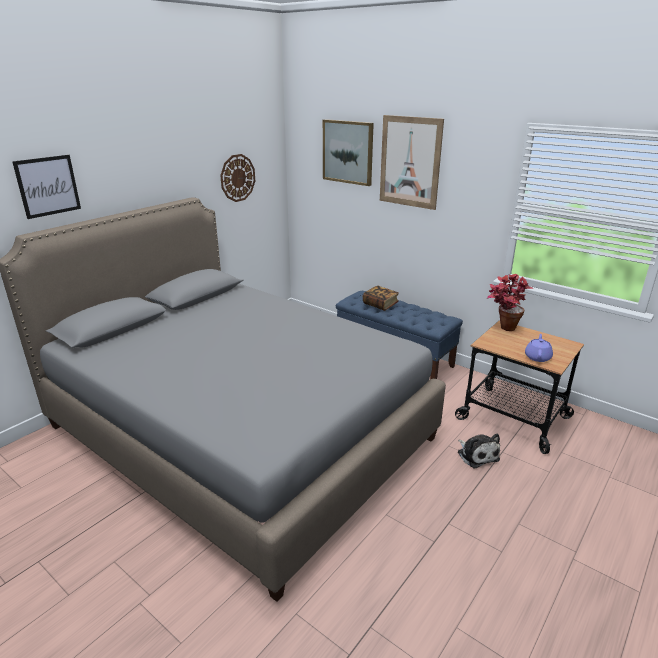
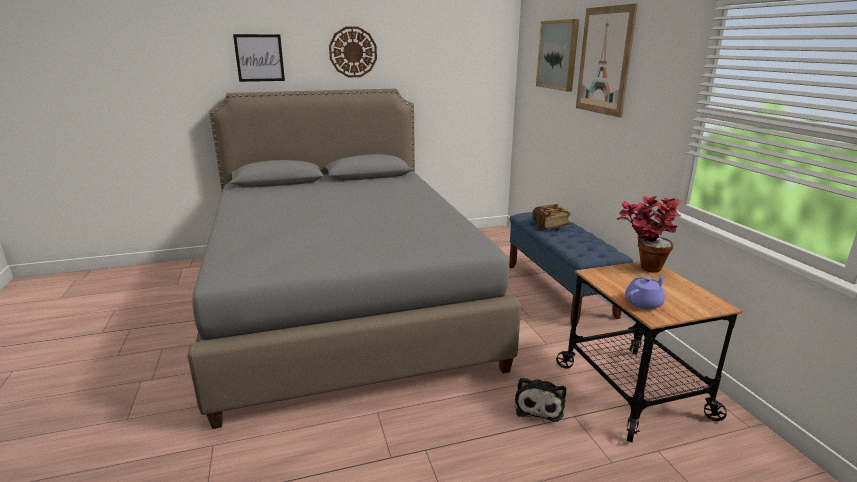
camera: 35 degrees right, 5 degrees down
(237, 178) = (451, 78): wall clock -> wall clock (353, 52)

